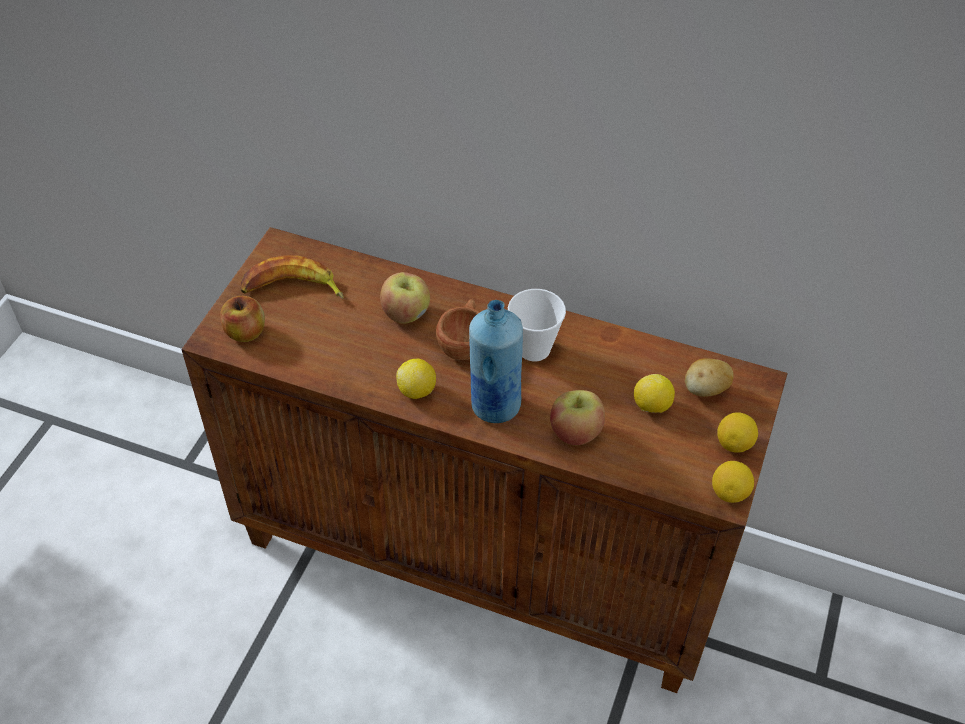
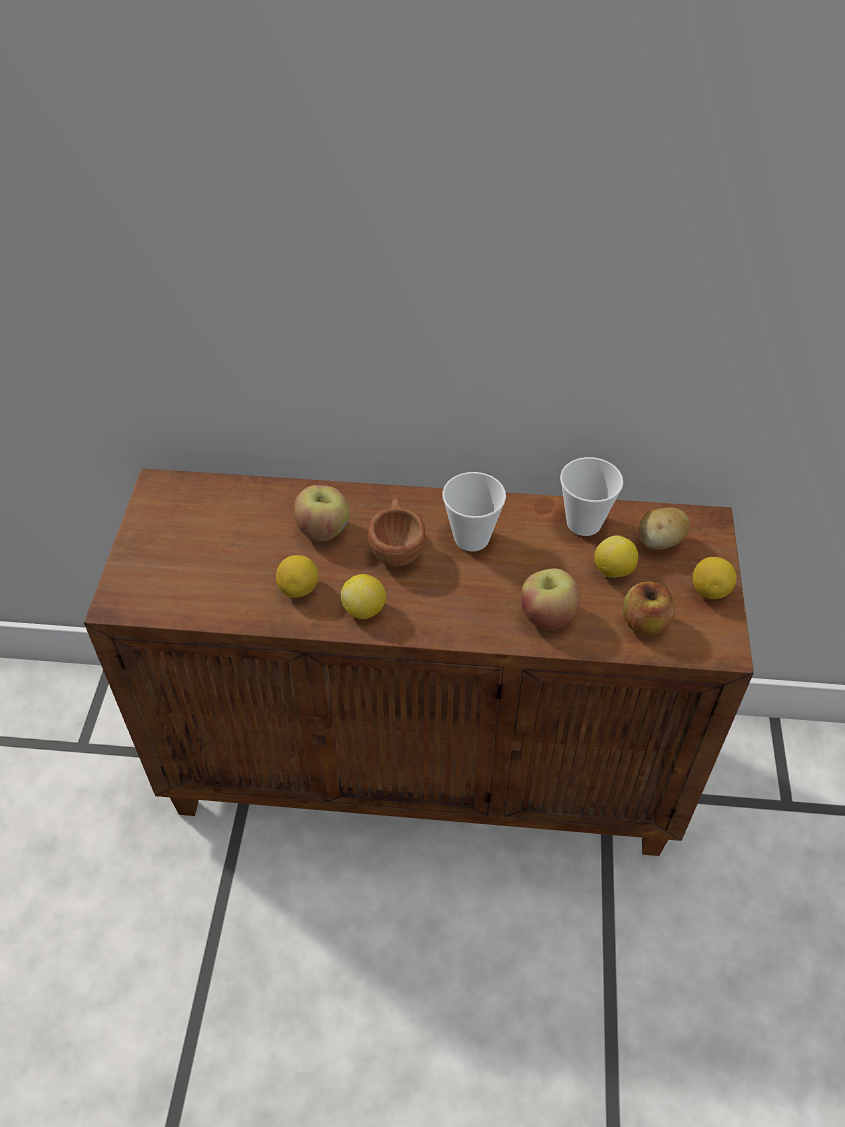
camera: 15 degrees left, 0 degrees up
(245, 332) = (152, 588): apple -> apple (644, 623)
(292, 289) = (189, 529): banana -> none
(495, 406) = (453, 607): blue bottle -> none
(641, 357) = (584, 523): none -> cup
(729, 492) = (725, 642): lemon -> lemon (299, 589)

